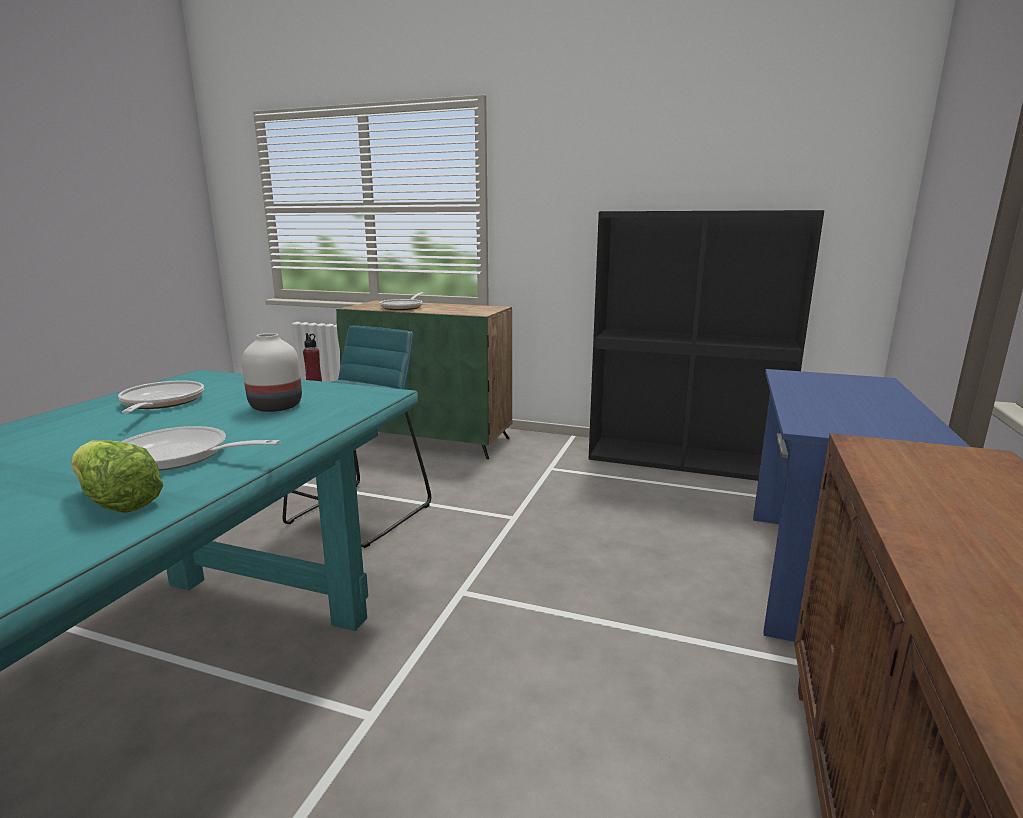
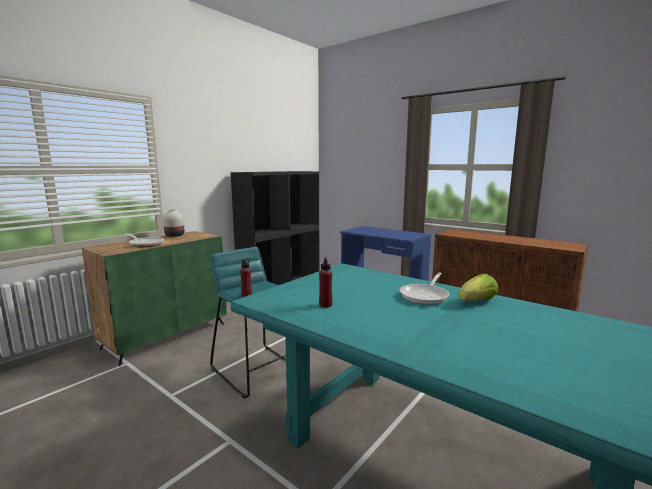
camera: 70 degrees left, 5 degrees down
(160, 403) = (325, 305): frying pan -> red bottle
(277, 407) = (354, 282): white vase -> white vase (175, 235)

